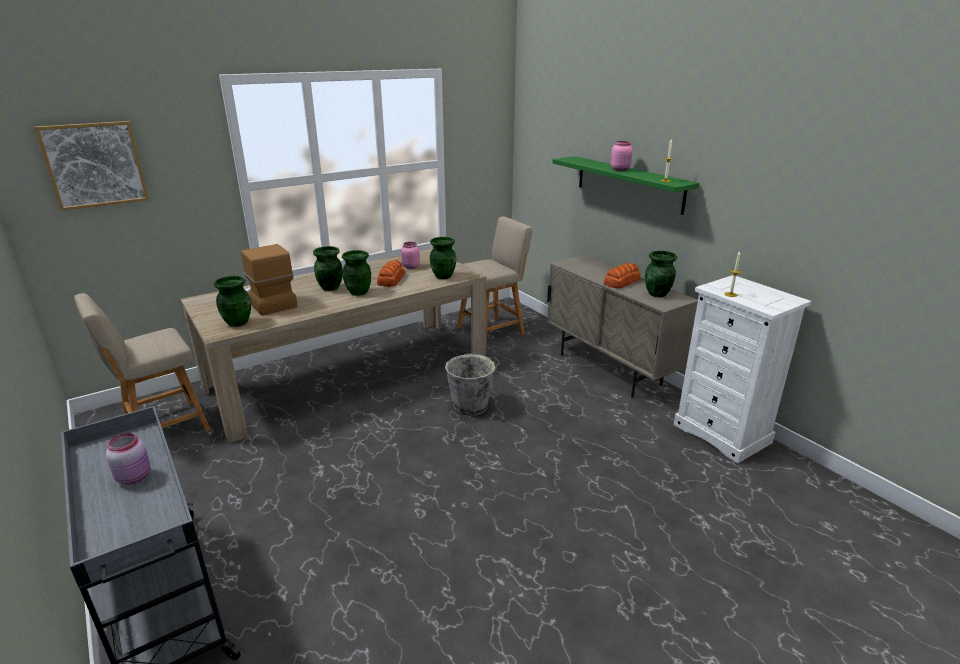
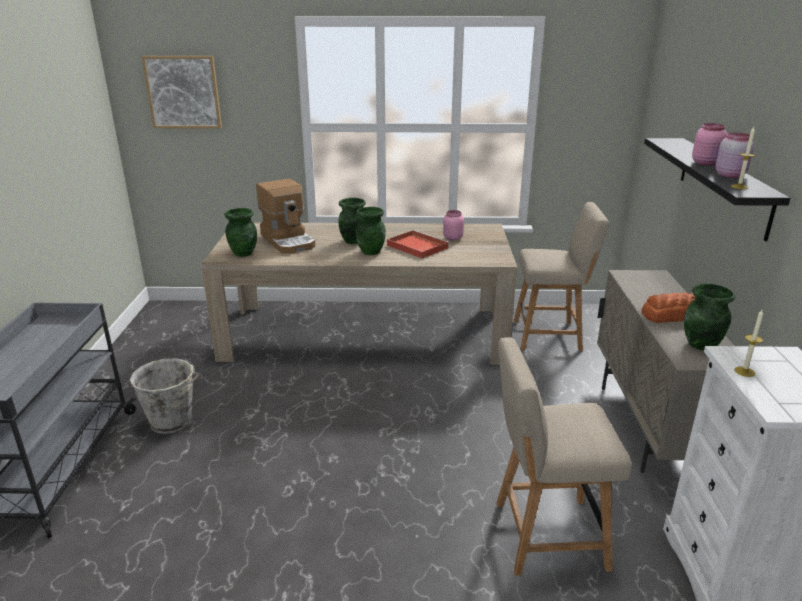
camera: 35 degrees right, 0 degrees up
(135, 476) = (40, 354): pink jar -> pink jar (730, 175)
(162, 428) = (187, 331): beige chair -> beige chair (544, 535)
(268, 301) = (289, 241): coffee machine -> coffee machine turned 150 degrees clockwise
(391, 279) = (416, 246): bread -> red tray
(443, 276) = (471, 256): green vase -> none
(472, 406) = (442, 408): grey bucket -> grey bucket (173, 421)
(628, 184) = (723, 185): green shelf -> black shelf

